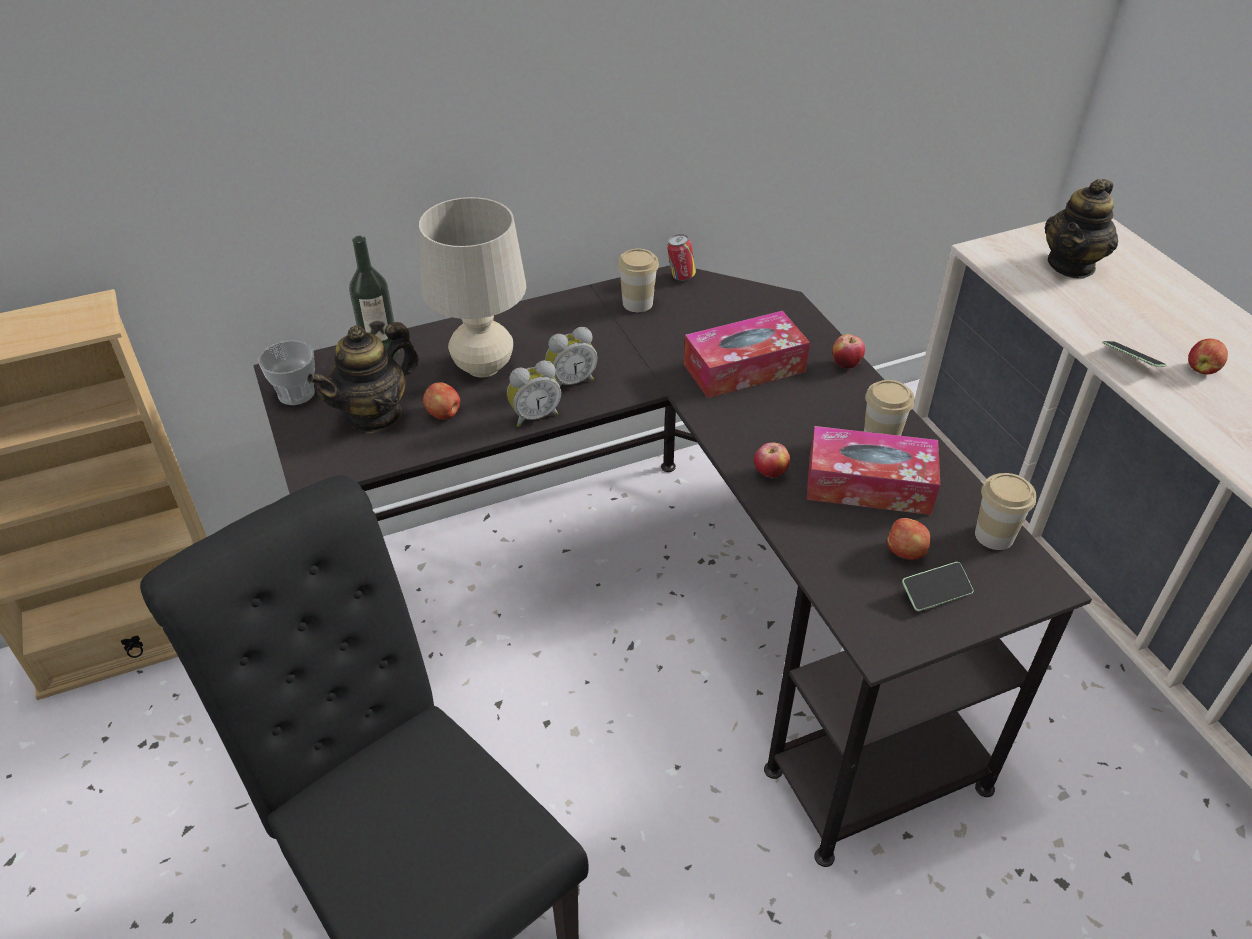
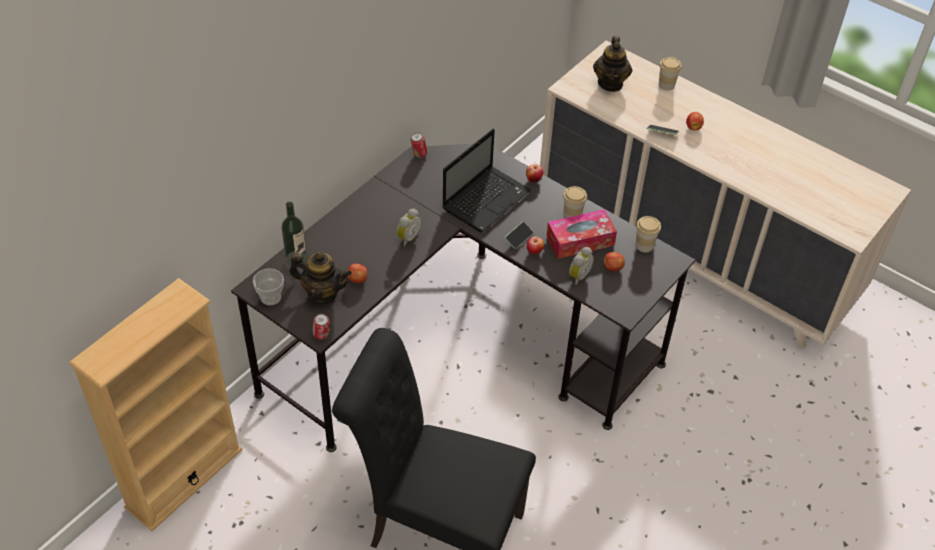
camera: 30 degrees left, 5 degrees up
(316, 475) = (322, 335): none -> can
(375, 414) = (322, 293): teapot -> teapot turned 90 degrees counterclockwise
(483, 367) = (356, 246): beige table lamp -> none
(534, 416) = (403, 263): alarm clock -> alarm clock (578, 276)
(637, 303) = (408, 179): cup -> cup (666, 85)
(744, 368) = (487, 199): tissue box -> laptop
(935, 593) = (634, 281): phone -> phone (518, 238)

